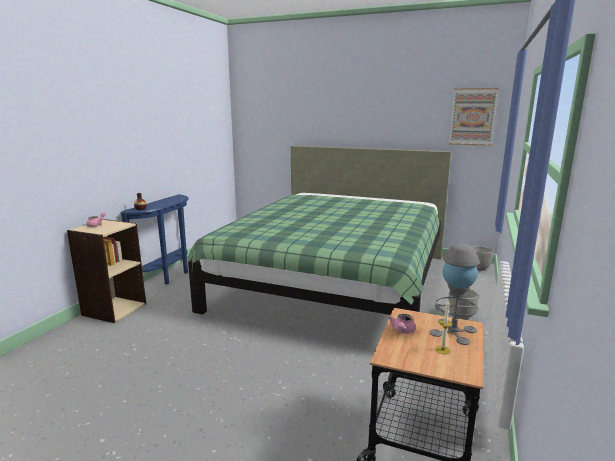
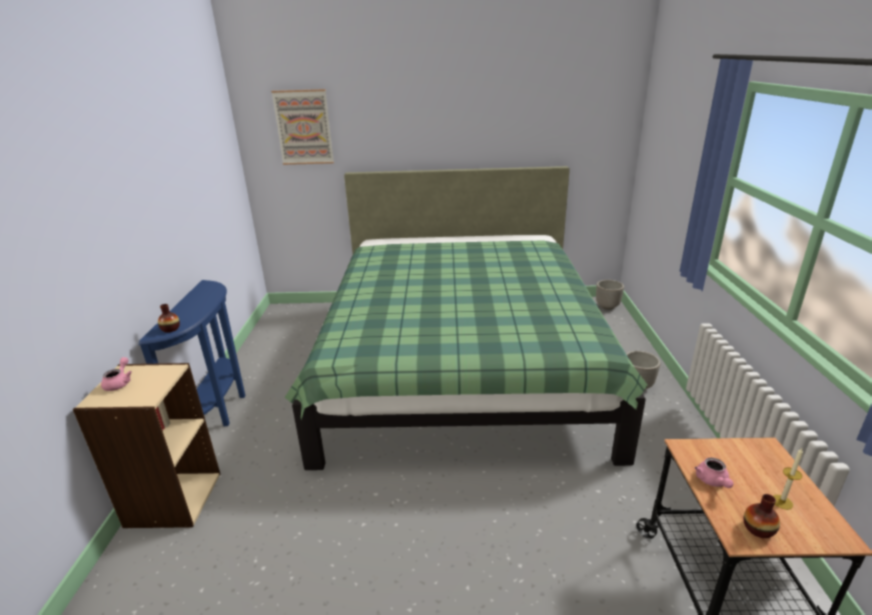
camera: 20 degrees left, 10 degrees up
(406, 357) = (758, 529): none -> vase
(453, 331) = (762, 464): grey table lamp -> none
(472, 117) = (593, 119): picture -> picture (304, 127)

